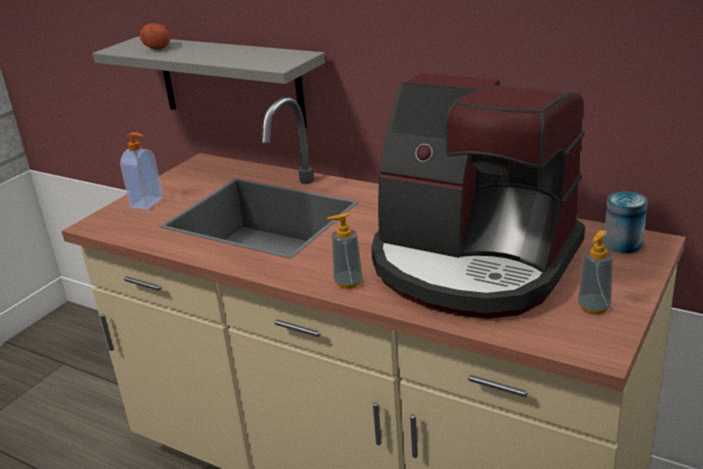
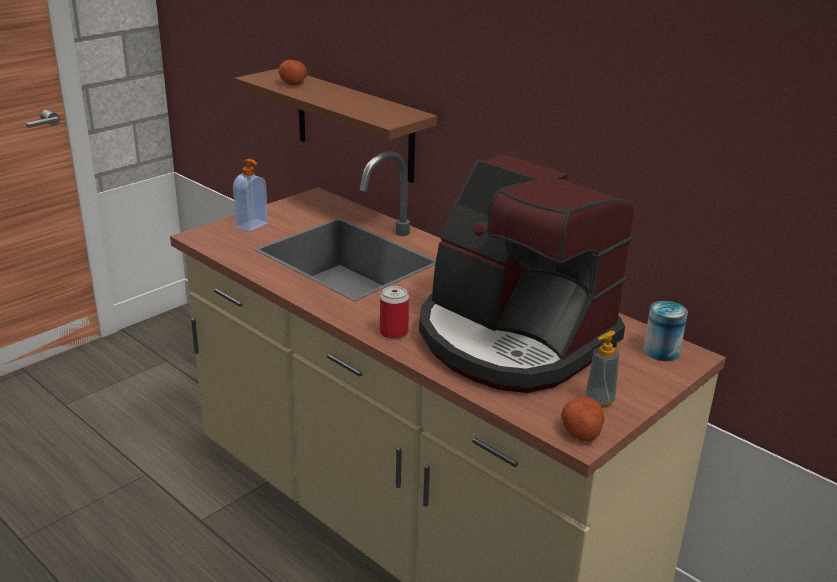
camera: 10 degrees right, 0 degrees up
(230, 81) = (354, 125): grey shelf -> brown shelf
(348, 282) = (394, 333): soap dispenser -> can
(594, 342) = (581, 430): none -> potato

